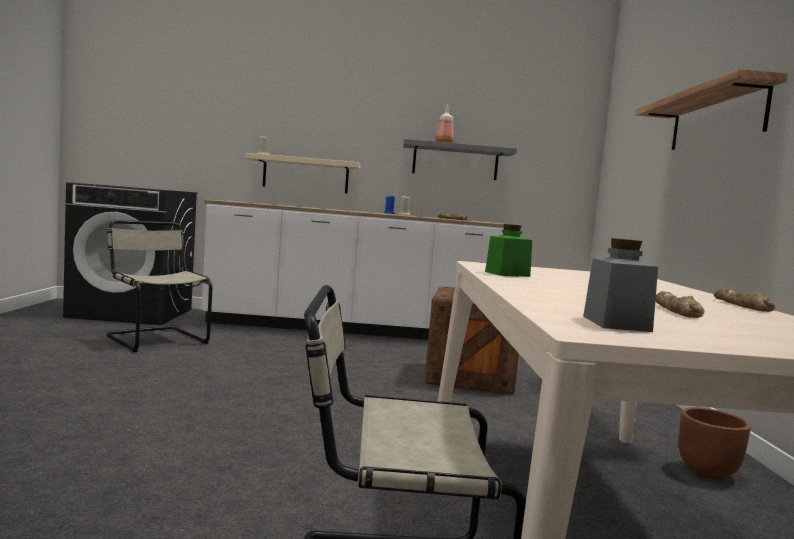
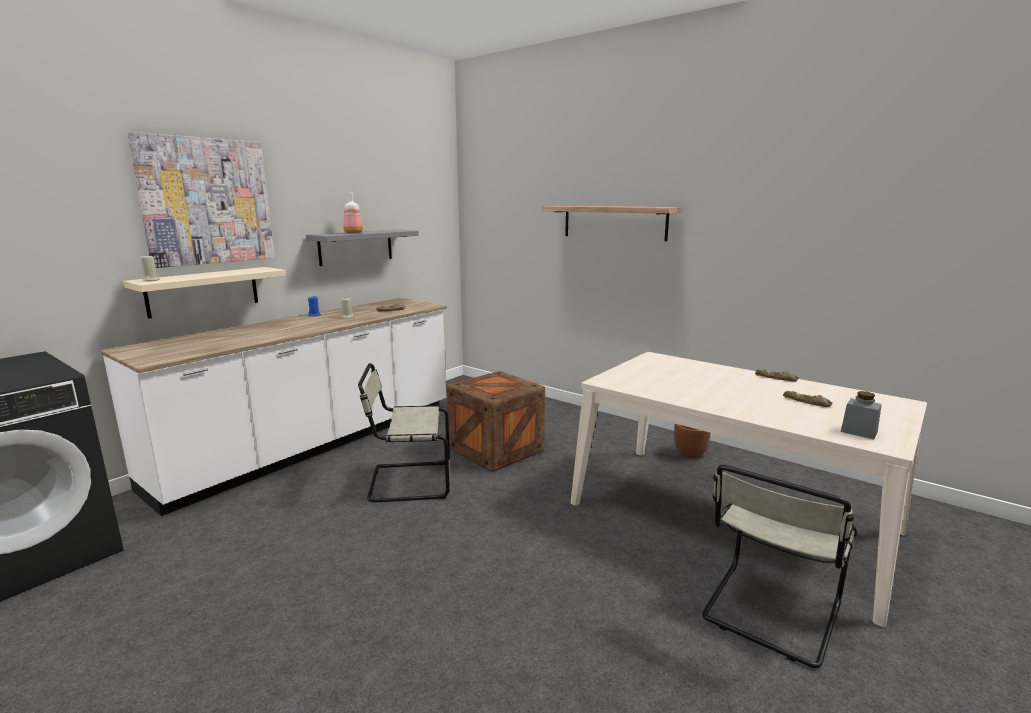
camera: 50 degrees left, 10 degrees up
(155, 339) = (180, 570): beige chair -> beige chair (407, 482)
(323, 105) = (207, 201): none -> picture
(507, 274) = (665, 392): green jar -> none

